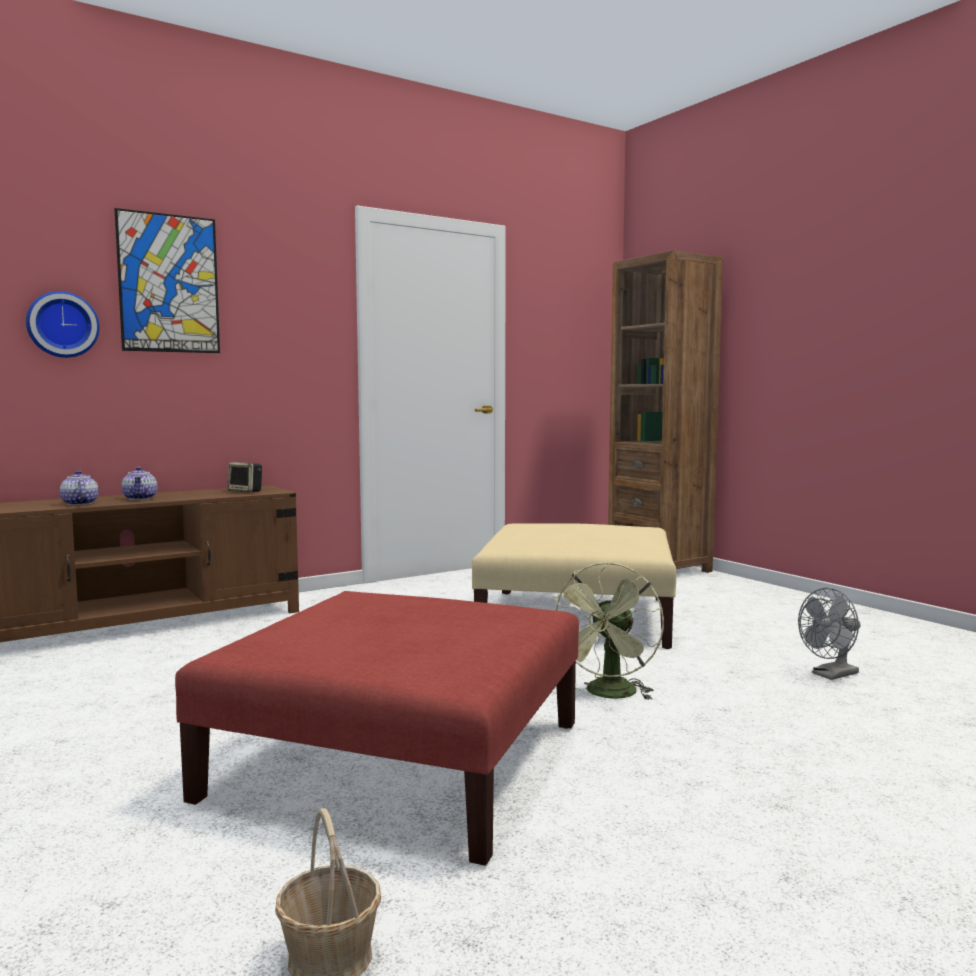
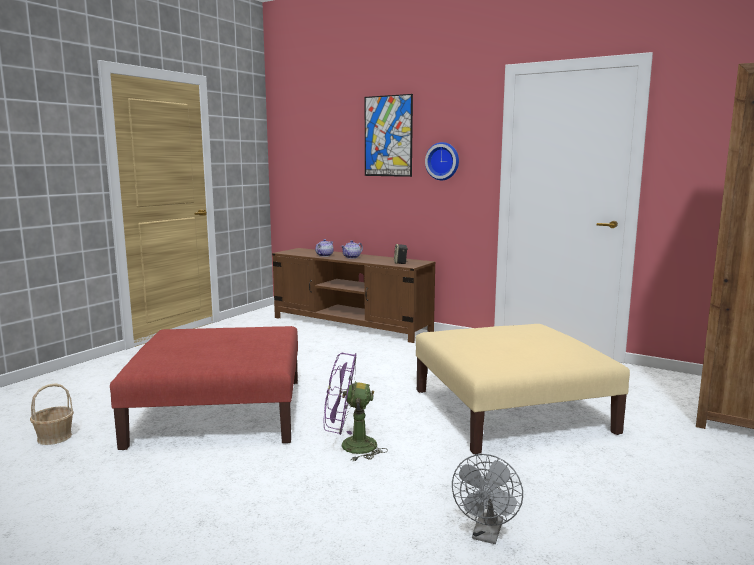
camera: 65 degrees right, 5 degrees up
(62, 325) = (342, 162): wall clock -> wall clock (443, 161)
(609, 695) = (350, 446): green fan -> purple fan
(831, 675) = (487, 535): grey fan -> grey fan turned 105 degrees counterclockwise

